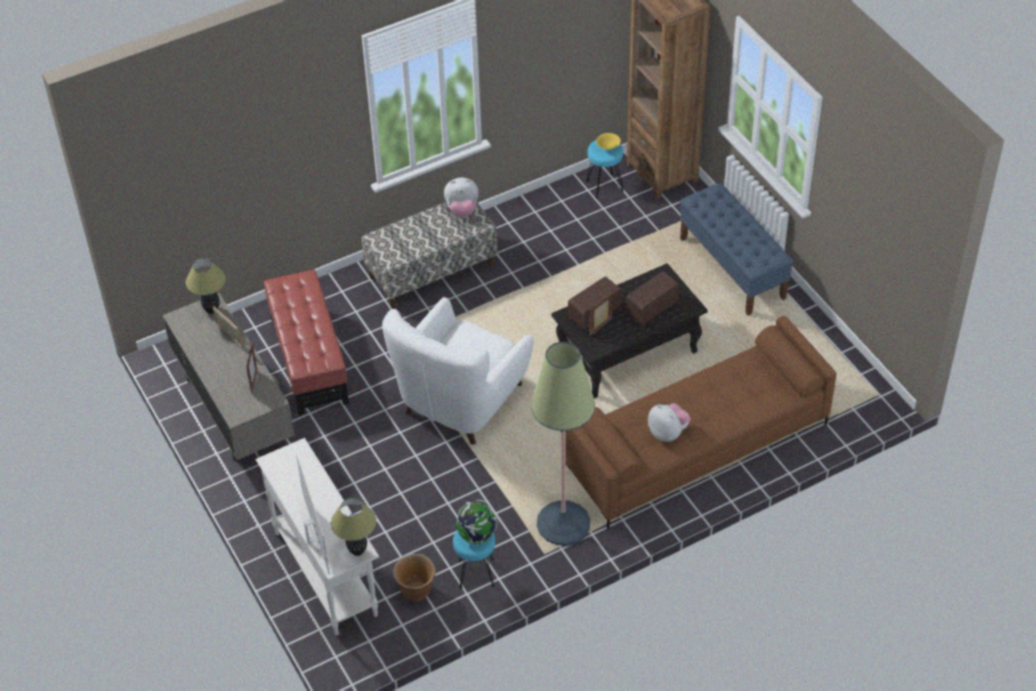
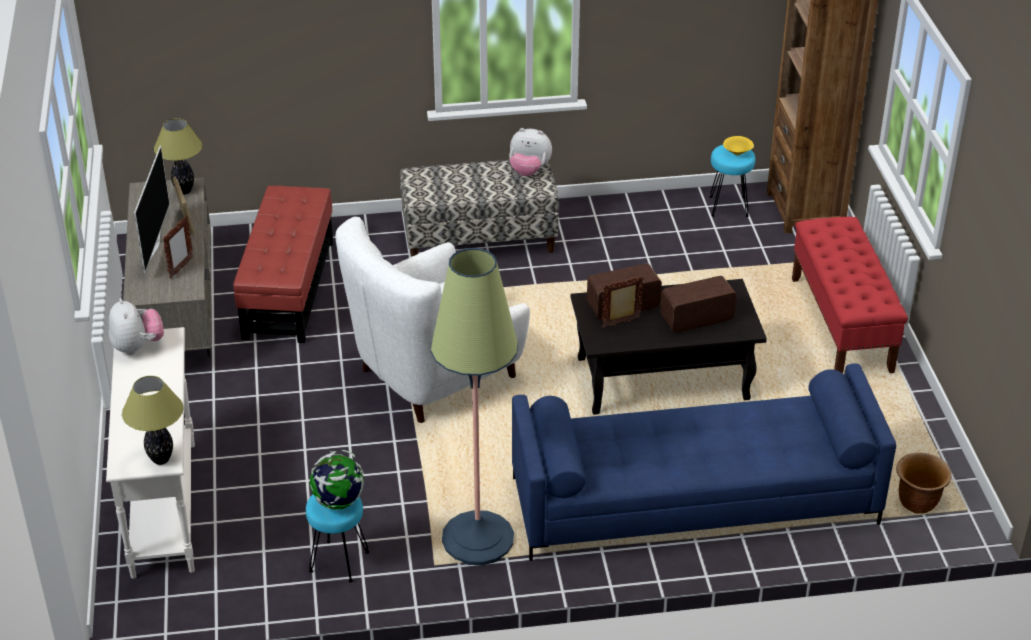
camera: 20 degrees right, 10 degrees down
(312, 539) = (117, 432): television -> television (153, 245)
(416, 591) = (255, 559): brown planter -> brown planter (917, 502)
(668, 433) = (644, 457): plush toy -> plush toy (137, 347)
(695, 447) = (692, 502): brown sofa -> blue sofa
(732, 269) = (841, 325): blue bench -> red bench

